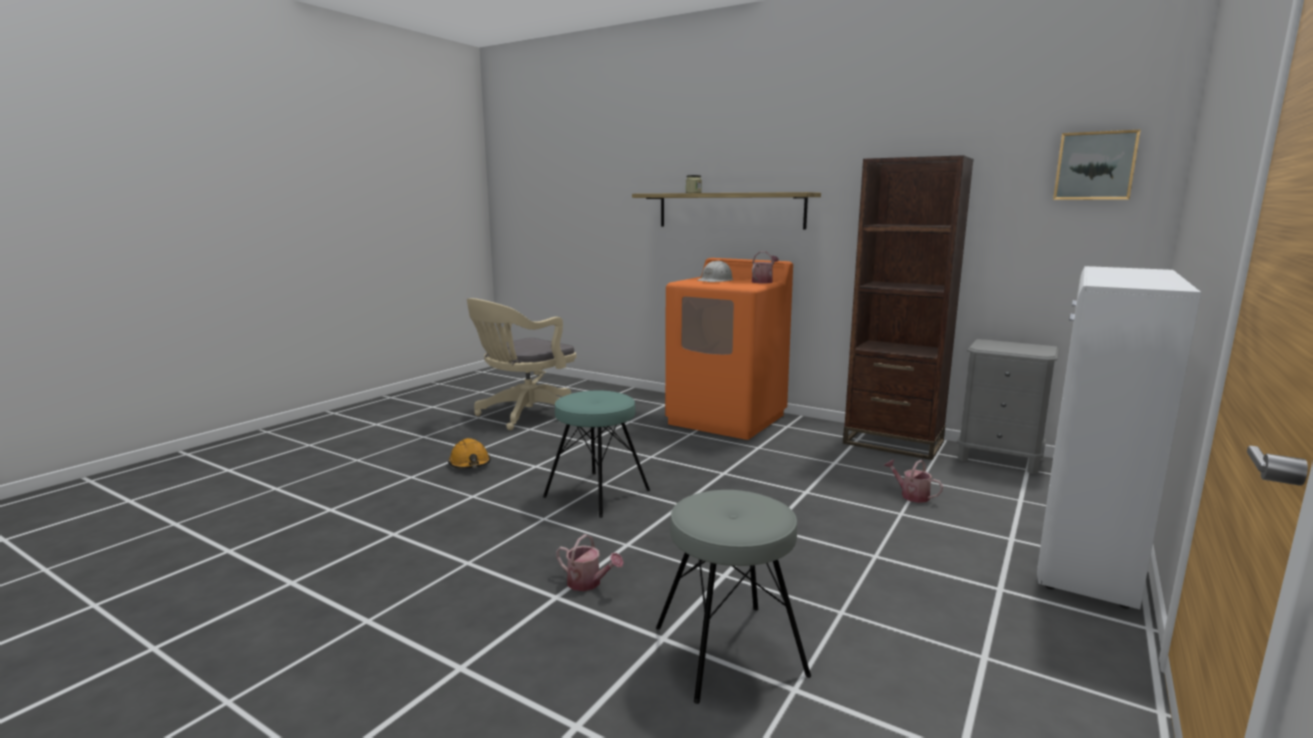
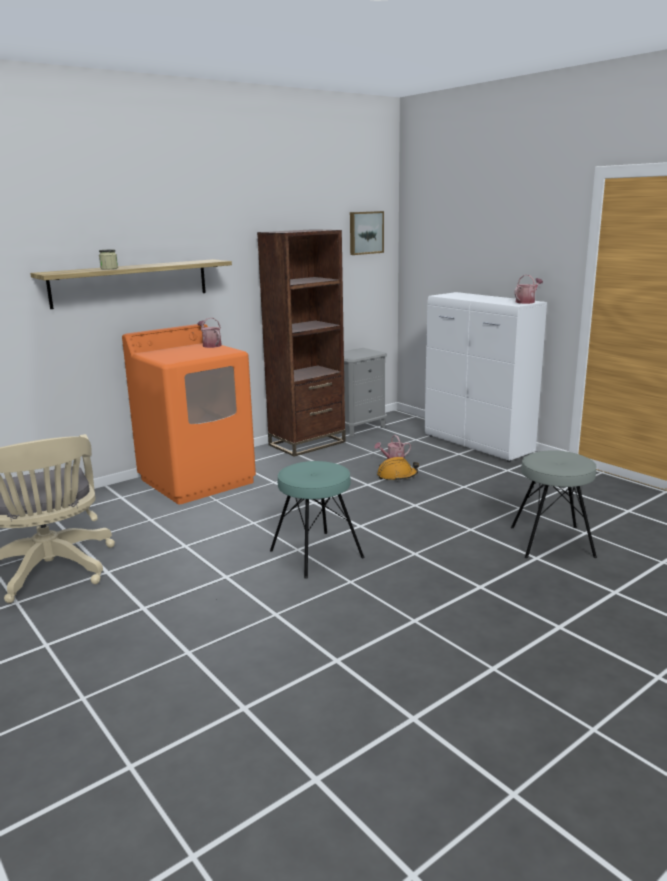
camera: 70 degrees left, 5 degrees up
(470, 464) = (183, 613): orange hard hat -> orange hard hat (397, 476)
(588, 583) = (465, 573): watering can -> watering can (526, 302)
(716, 280) = (180, 353): white hard hat -> none

